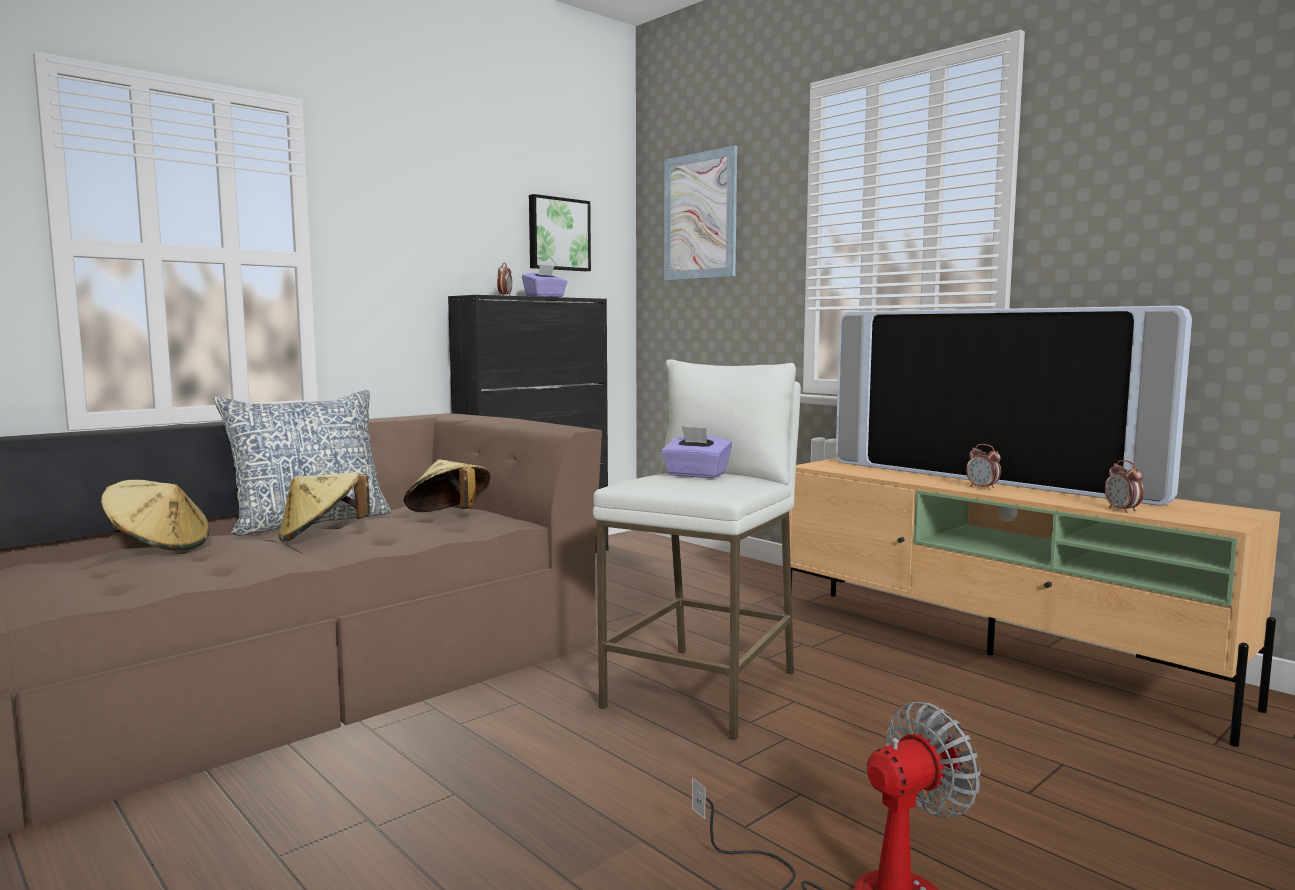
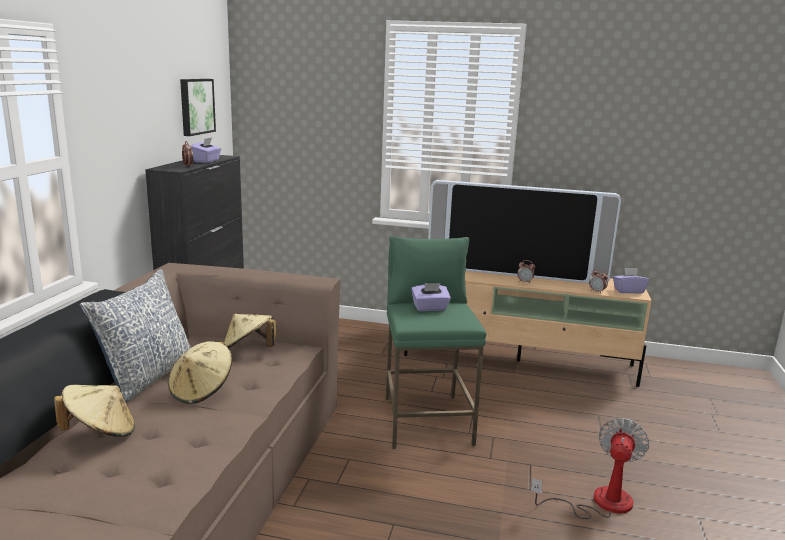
camera: 35 degrees left, 10 degrees up
(700, 216) = (293, 93): picture -> none
(703, 689) = (426, 420): white stool -> green stool
(1209, 517) = (628, 291): none -> purple tissue box

